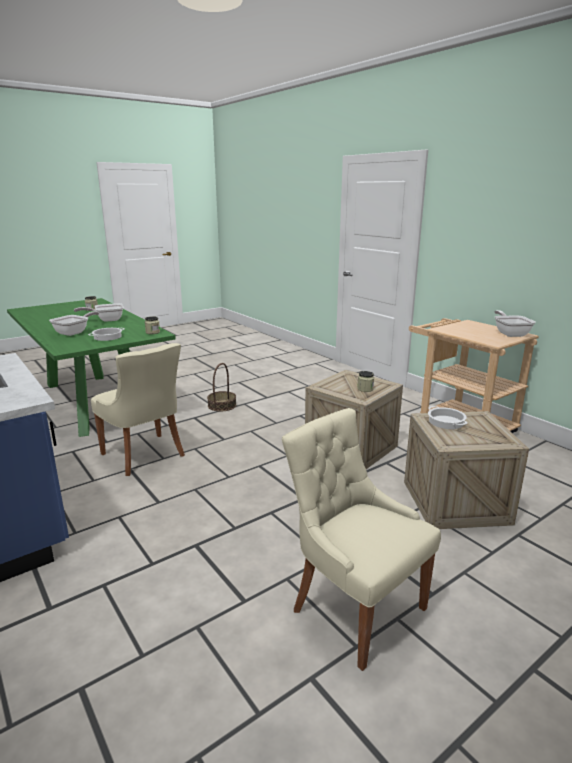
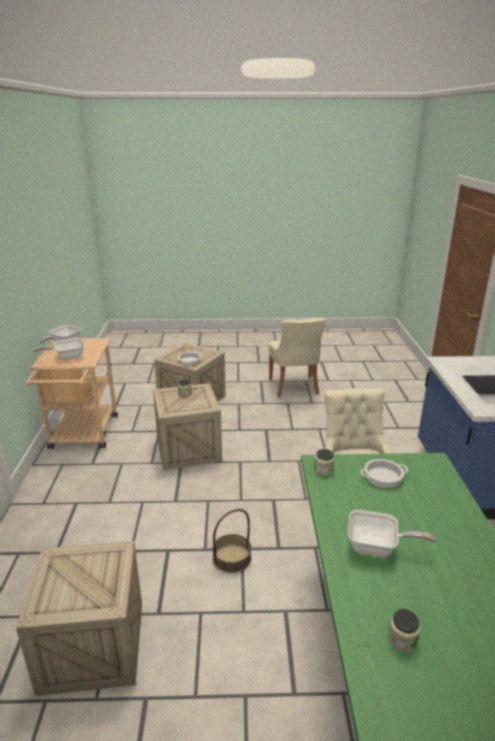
camera: 145 degrees left, 5 degrees up
(74, 332) = (428, 510): frying pan -> frying pan (67, 357)
(255, 370) = (93, 646): none -> crate

